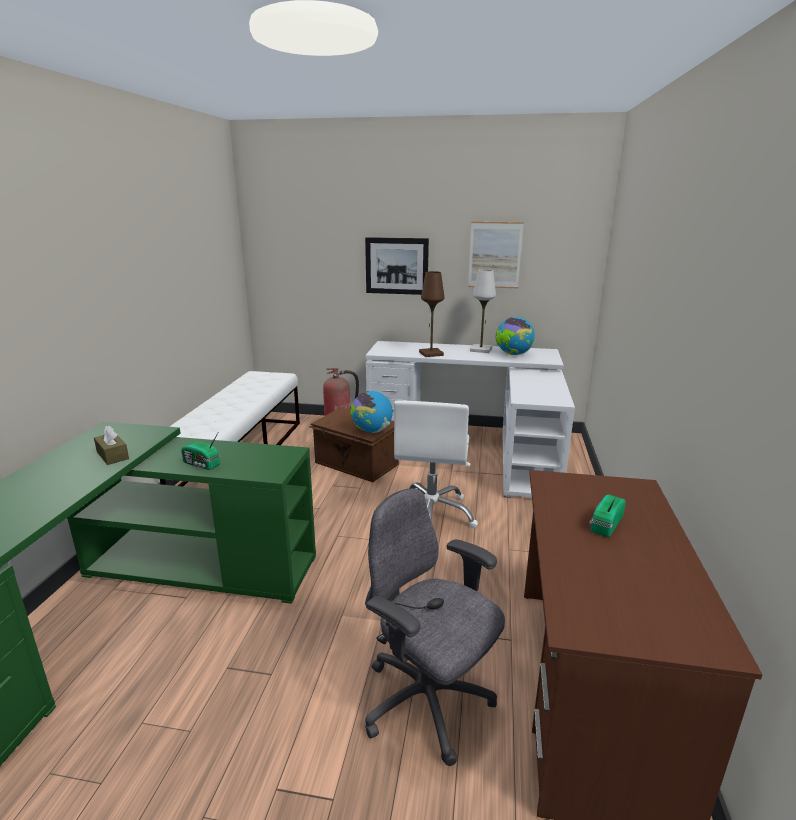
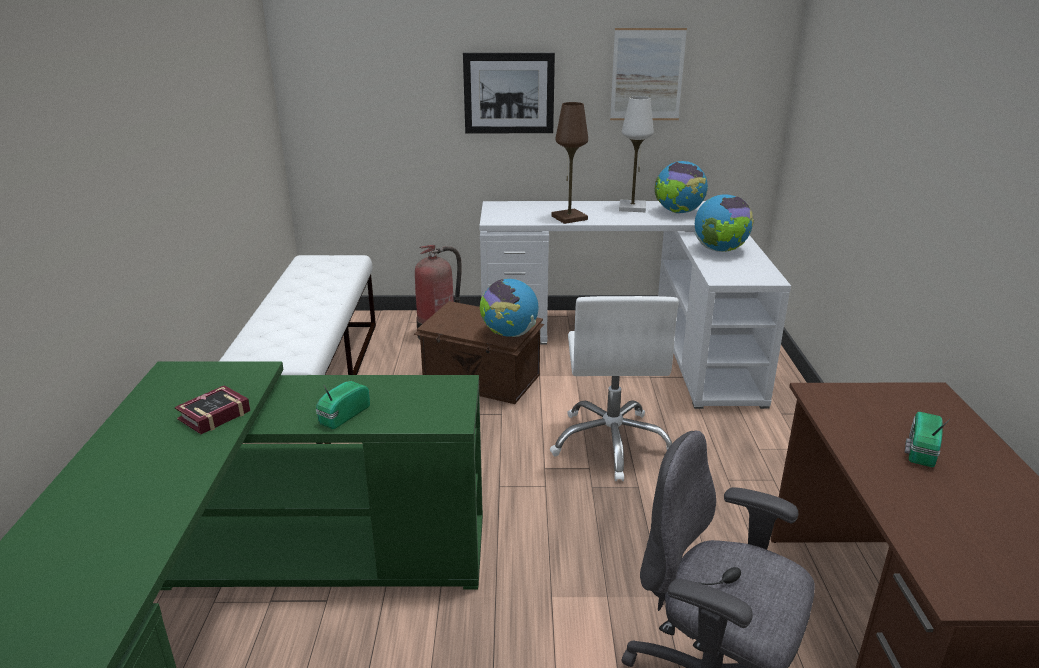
camera: 10 degrees left, 5 degrees up
(112, 455) = (211, 416): brown tissue box -> book
(201, 464) = (342, 415): radio -> radio turned 105 degrees clockwise
(533, 381) = (720, 250): none -> globe

